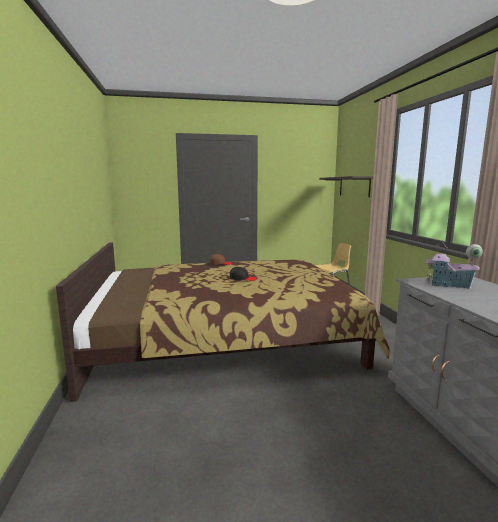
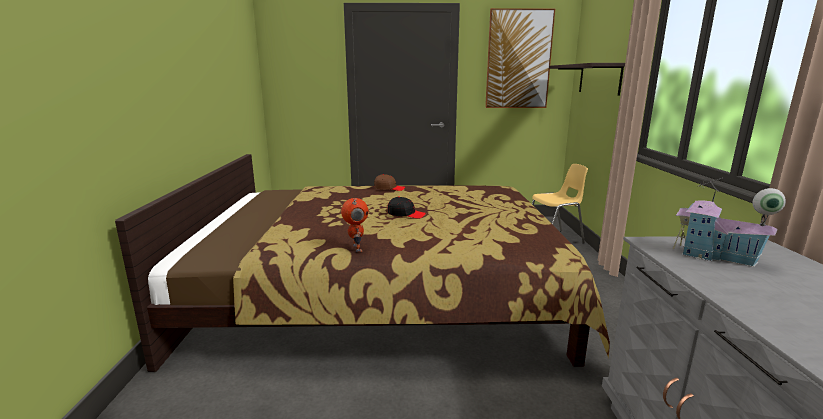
camera: 10 degrees right, 5 degrees up
(220, 300) = (356, 248): none -> toy robot
(298, 173) = (518, 59): none -> picture

